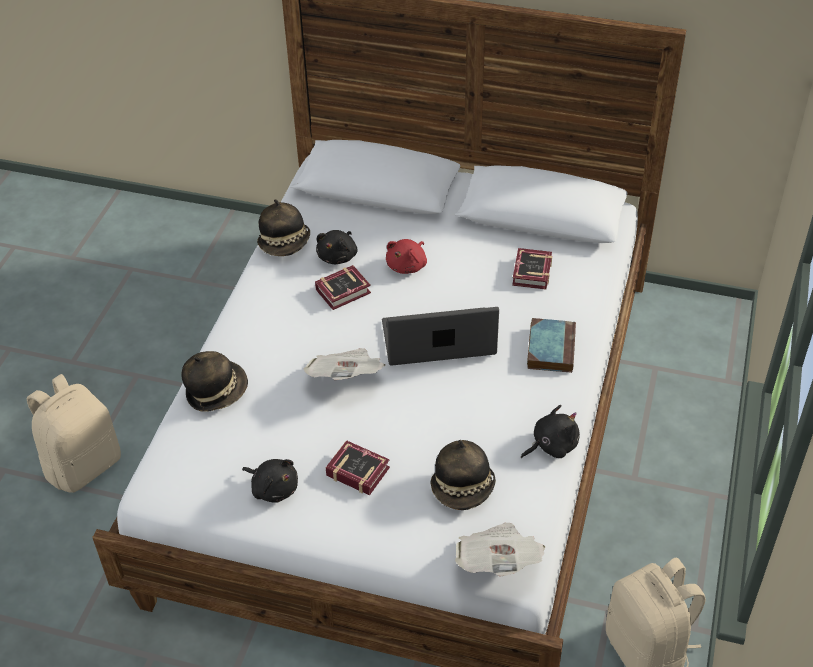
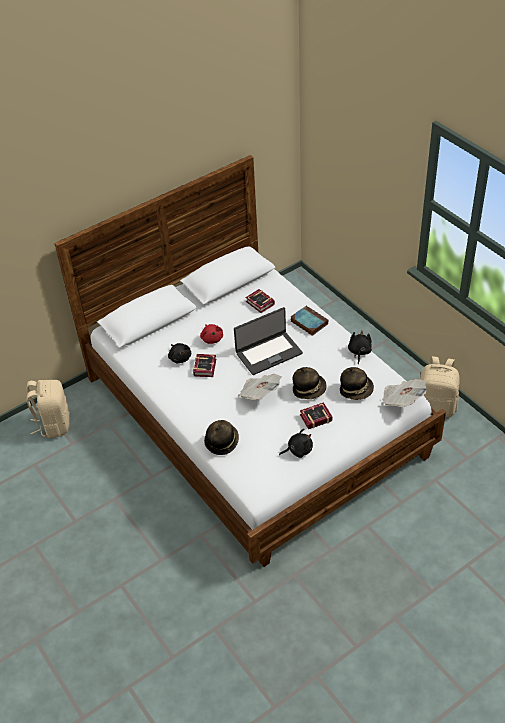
camera: 50 degrees left, 0 degrees up
(83, 465) = (152, 549): beige backpack -> beige backpack (54, 424)
(285, 244) = (150, 371): hat -> hat (309, 389)
(438, 340) = (268, 353): laptop -> laptop turned 150 degrees counterclockwise

